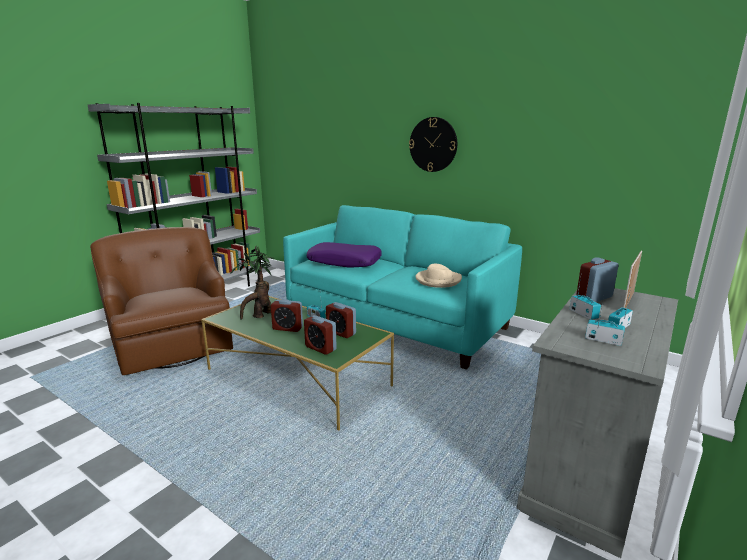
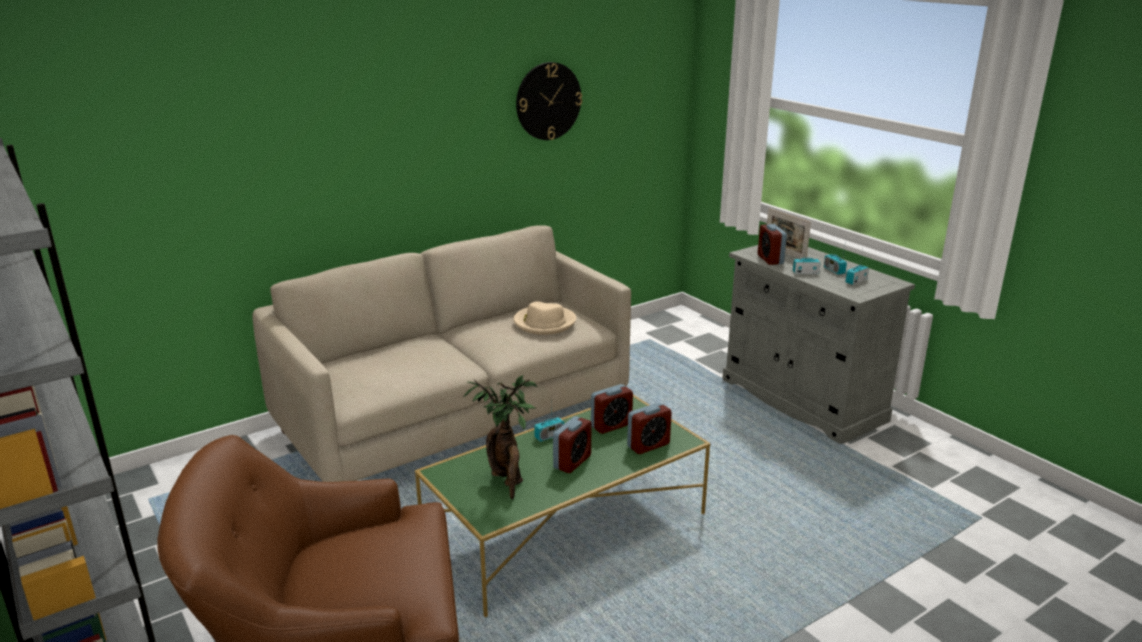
camera: 70 degrees left, 5 degrees up
(344, 262) = (397, 367): purple pillow -> none
(396, 321) = (455, 417): turquoise sofa -> beige sofa
(433, 144) = (402, 140): wall clock -> wall clock (548, 101)

